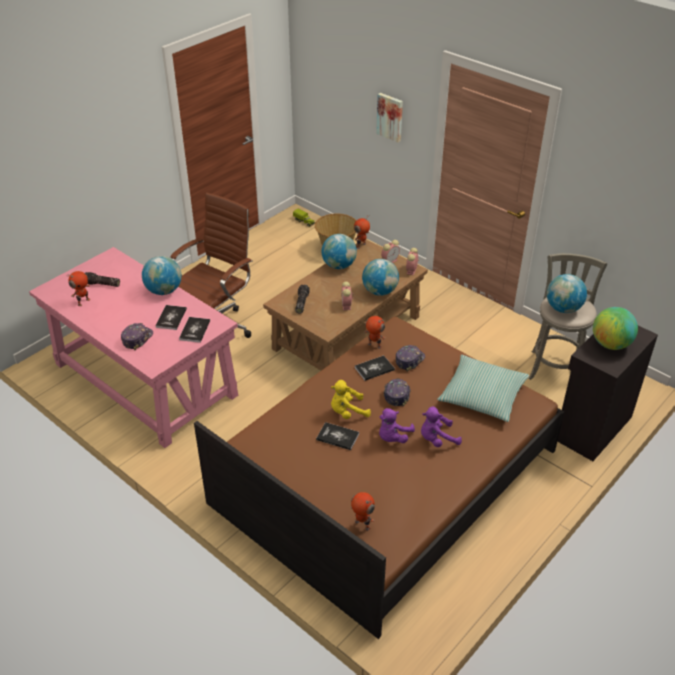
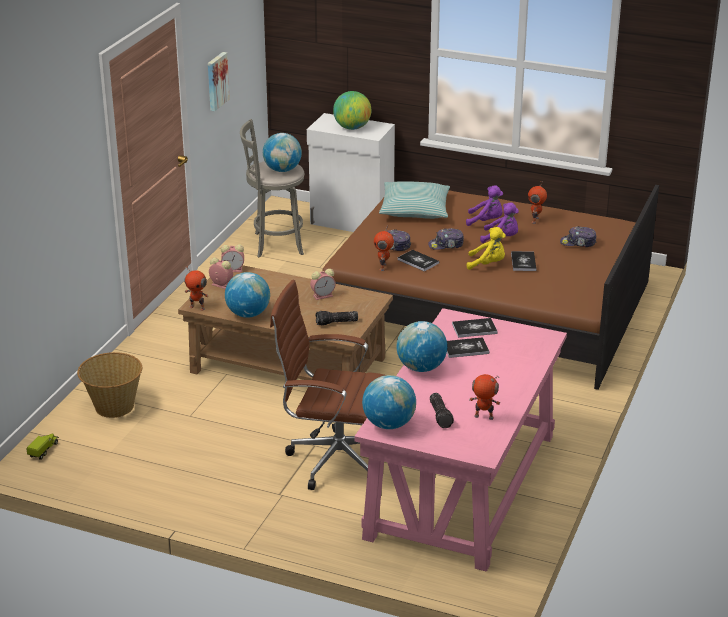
camera: 110 degrees left, 10 degrees down
(137, 339) = (516, 359): cap -> cap (578, 243)
(347, 412) = (487, 264): yellow plush toy -> yellow plush toy turned 45 degrees counterclockwise
(361, 525) = (607, 235): toy robot -> toy robot (535, 220)
(380, 291) = (285, 281): globe -> globe (389, 424)
(390, 117) = (71, 189): picture -> picture (216, 81)
(437, 439) = (486, 221): purple plush toy -> purple plush toy turned 45 degrees counterclockwise
(592, 428) = (351, 222): black cabinet -> white cabinet

